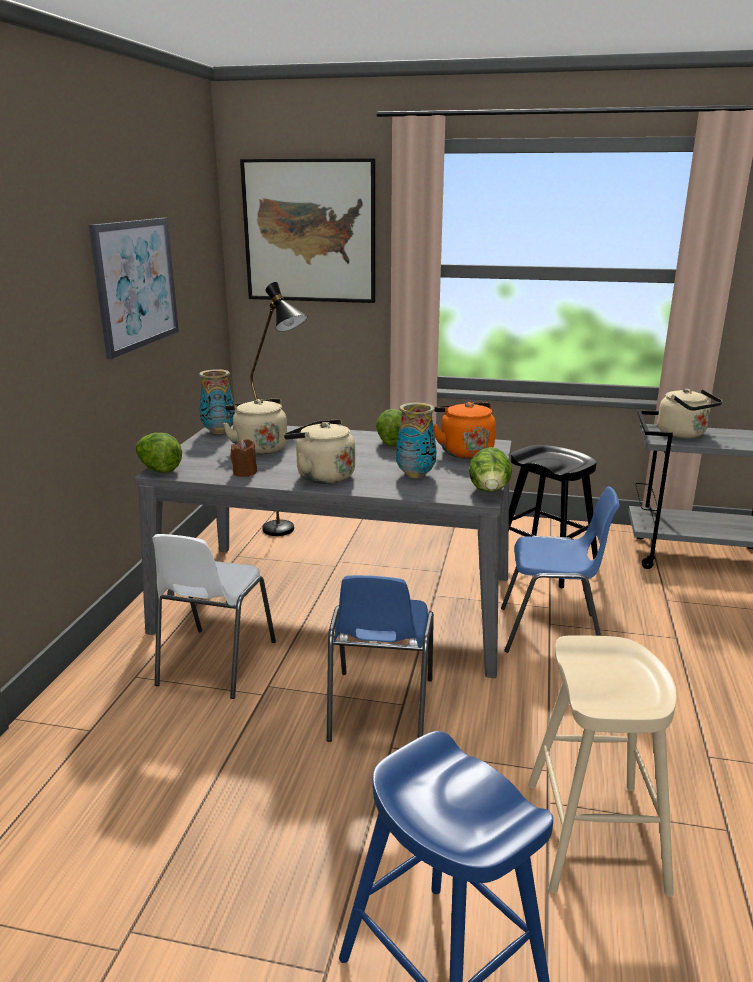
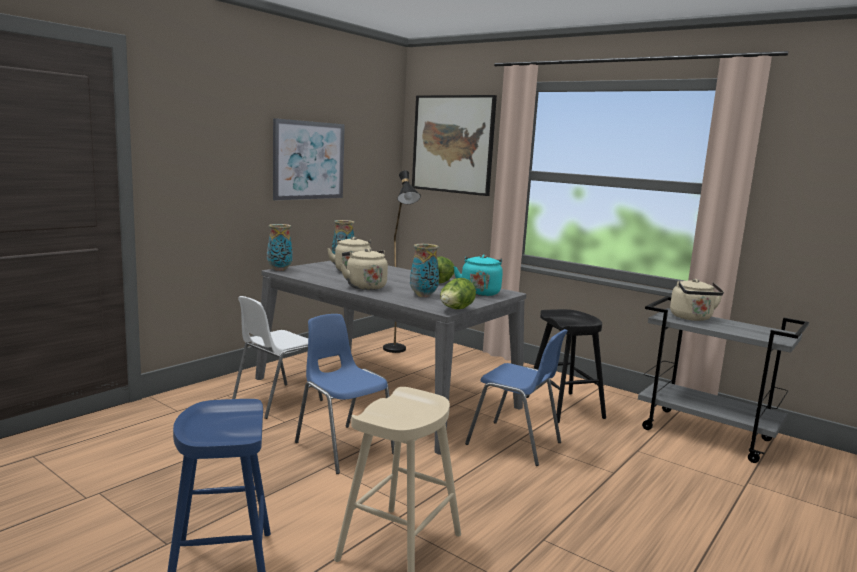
camera: 25 degrees right, 10 degrees down
(159, 469) = (279, 269): lettuce -> vase
(245, 473) = (323, 278): brown candle -> none
(379, 710) = (343, 448): blue chair -> blue chair turned 105 degrees clockwise
(464, 451) = (480, 292): orange kettle -> turquoise kettle

